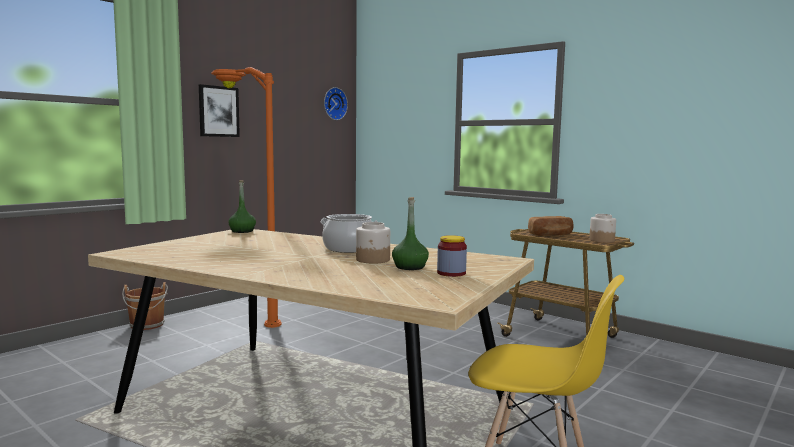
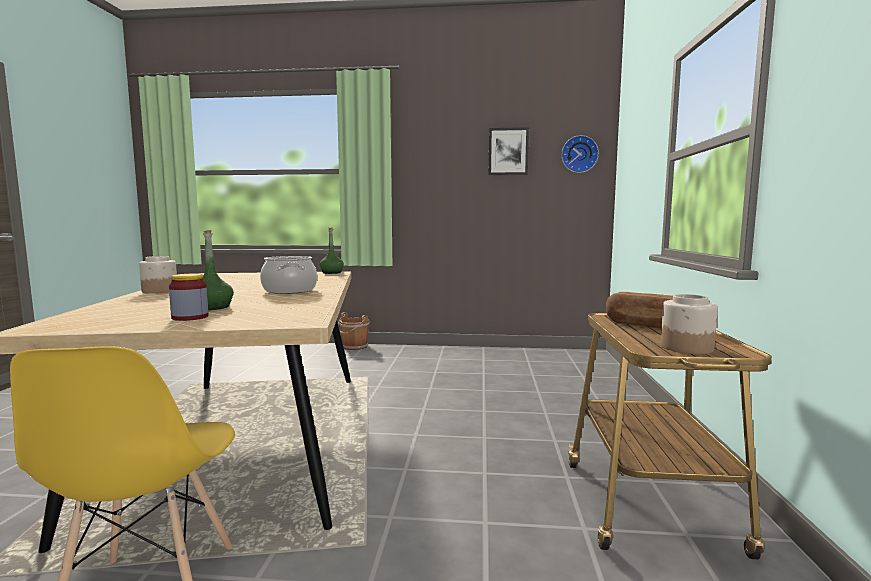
camera: 55 degrees right, 0 degrees up
(218, 111) = (433, 172): picture -> picture (508, 151)
(245, 313) = (421, 357): orange floor lamp -> none
(373, 260) = (239, 299): jar -> jar (159, 291)

